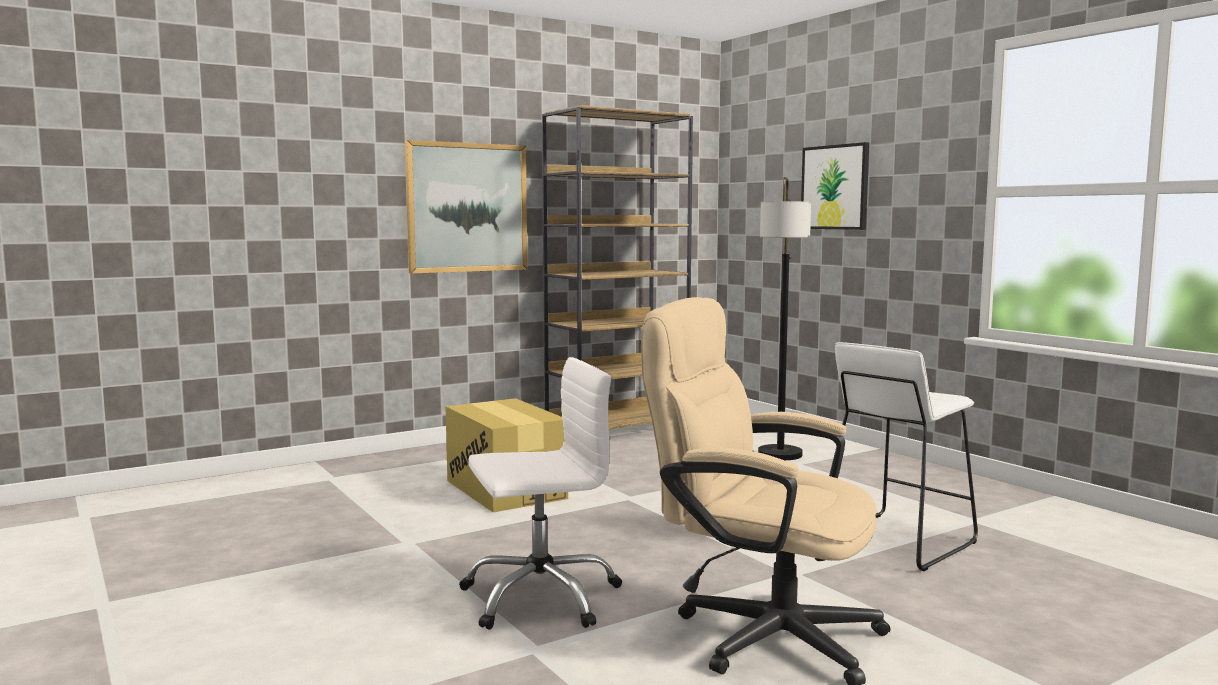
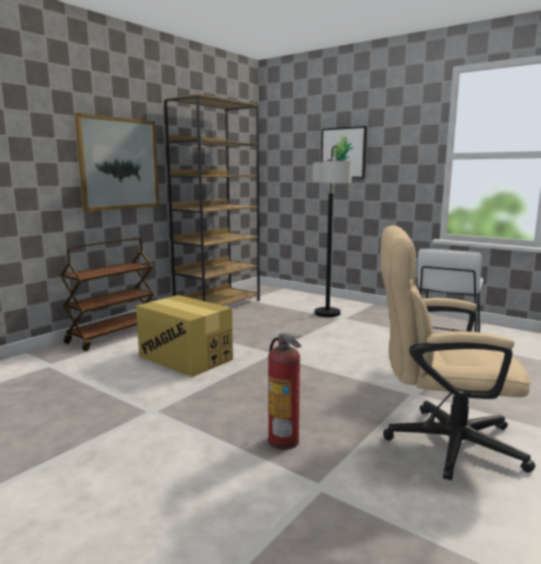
camera: 20 degrees left, 5 degrees up
(436, 452) = (113, 335): none -> brown cart
(540, 597) = (284, 441): white office chair -> fire extinguisher

